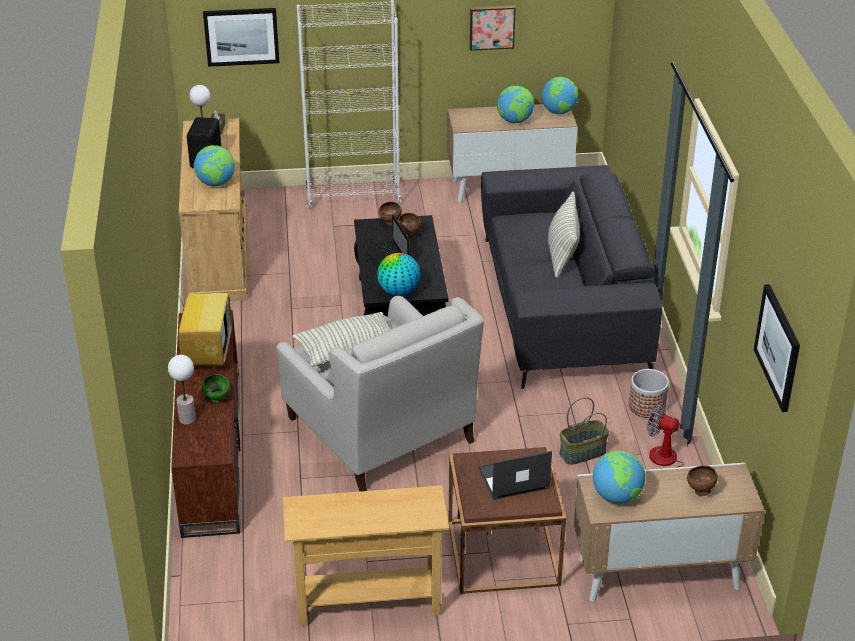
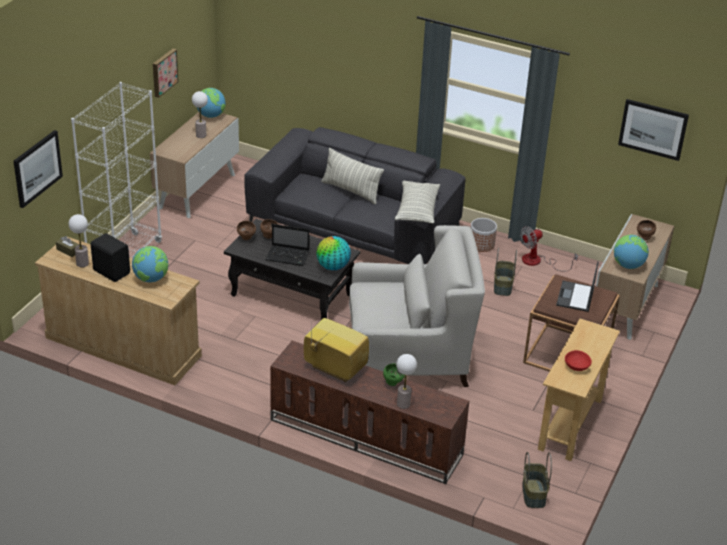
camera: 60 degrees left, 0 degrees up
(216, 614) = (534, 494): none -> basket
(338, 513) = (576, 366): none -> red bowl
(347, 350) = (384, 310): pillow -> pillow (417, 210)
(515, 121) = (201, 135): globe -> table lamp

